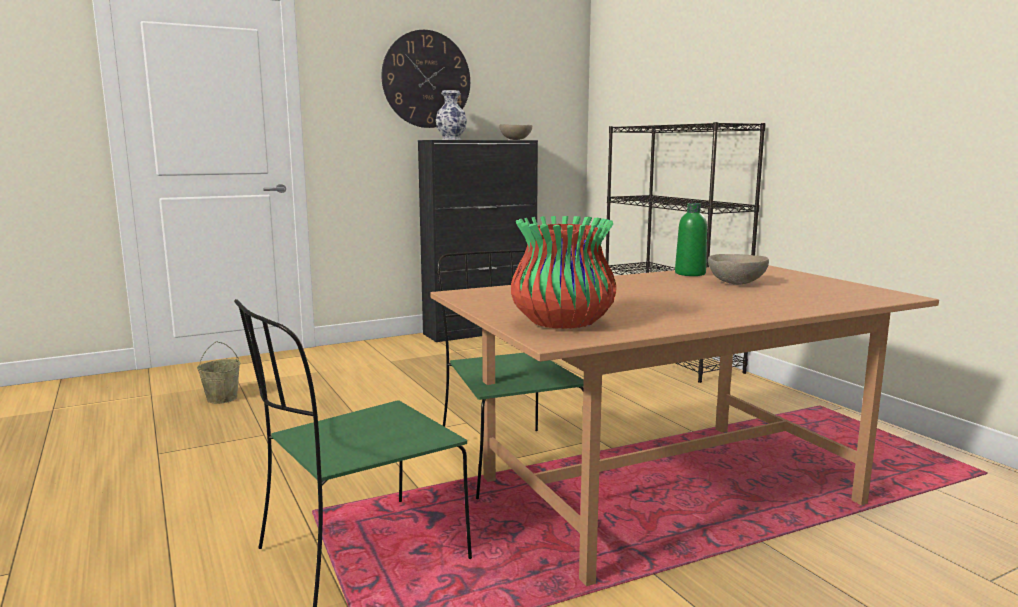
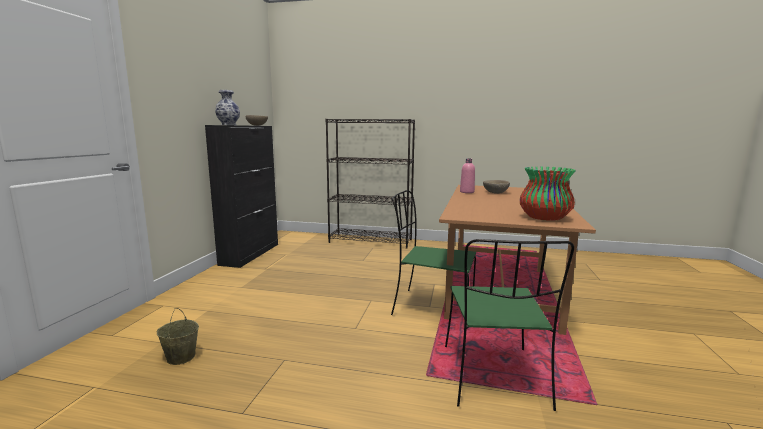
camera: 50 degrees left, 0 degrees up
(426, 79) = (203, 80): wall clock -> none
(690, 273) = (467, 192): green bottle -> pink bottle

